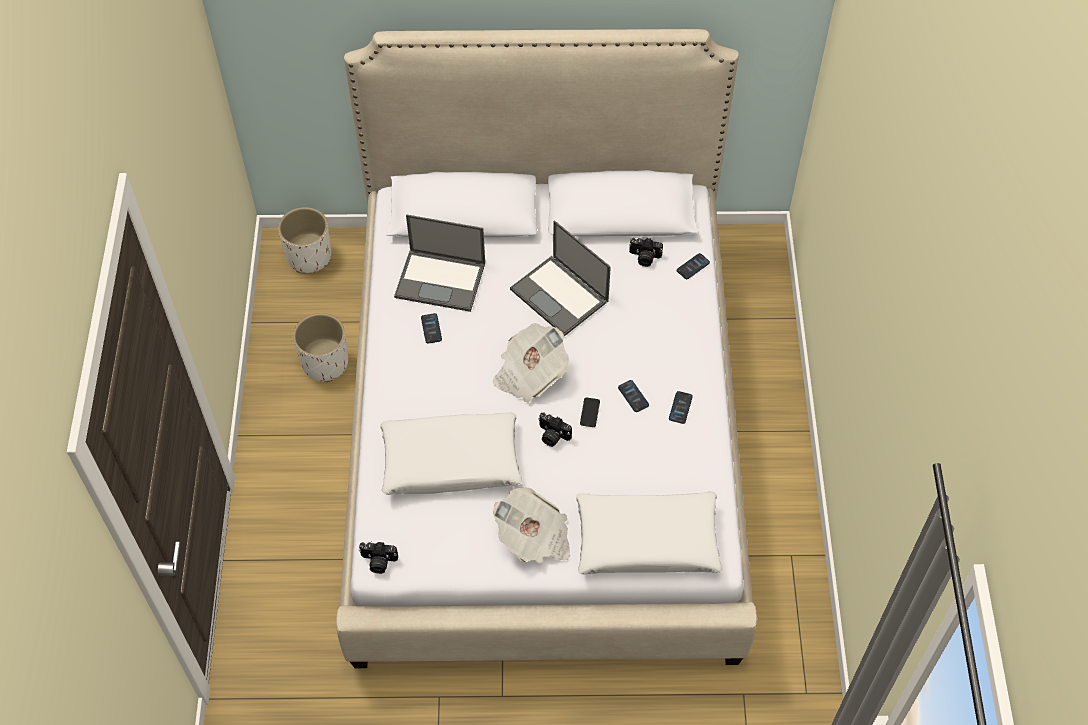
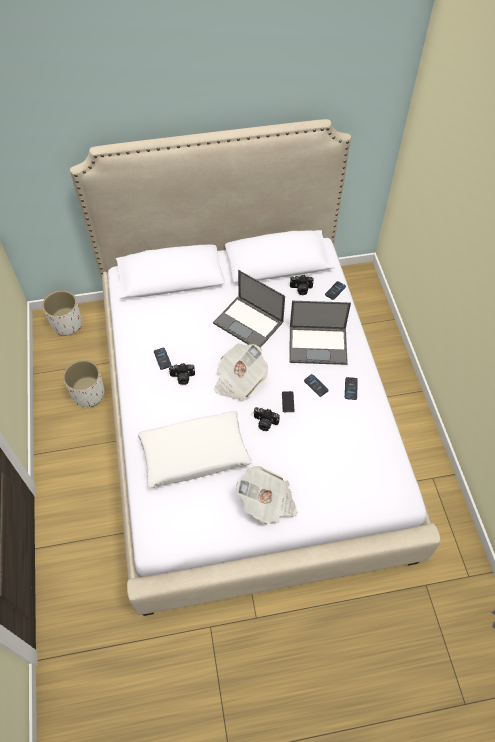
camera: 10 degrees left, 0 degrees up
(378, 562) = (153, 541): camera -> camera (182, 378)
(441, 280) = (163, 323): laptop -> laptop (318, 345)
(647, 540) = (351, 490): white pillow -> none

